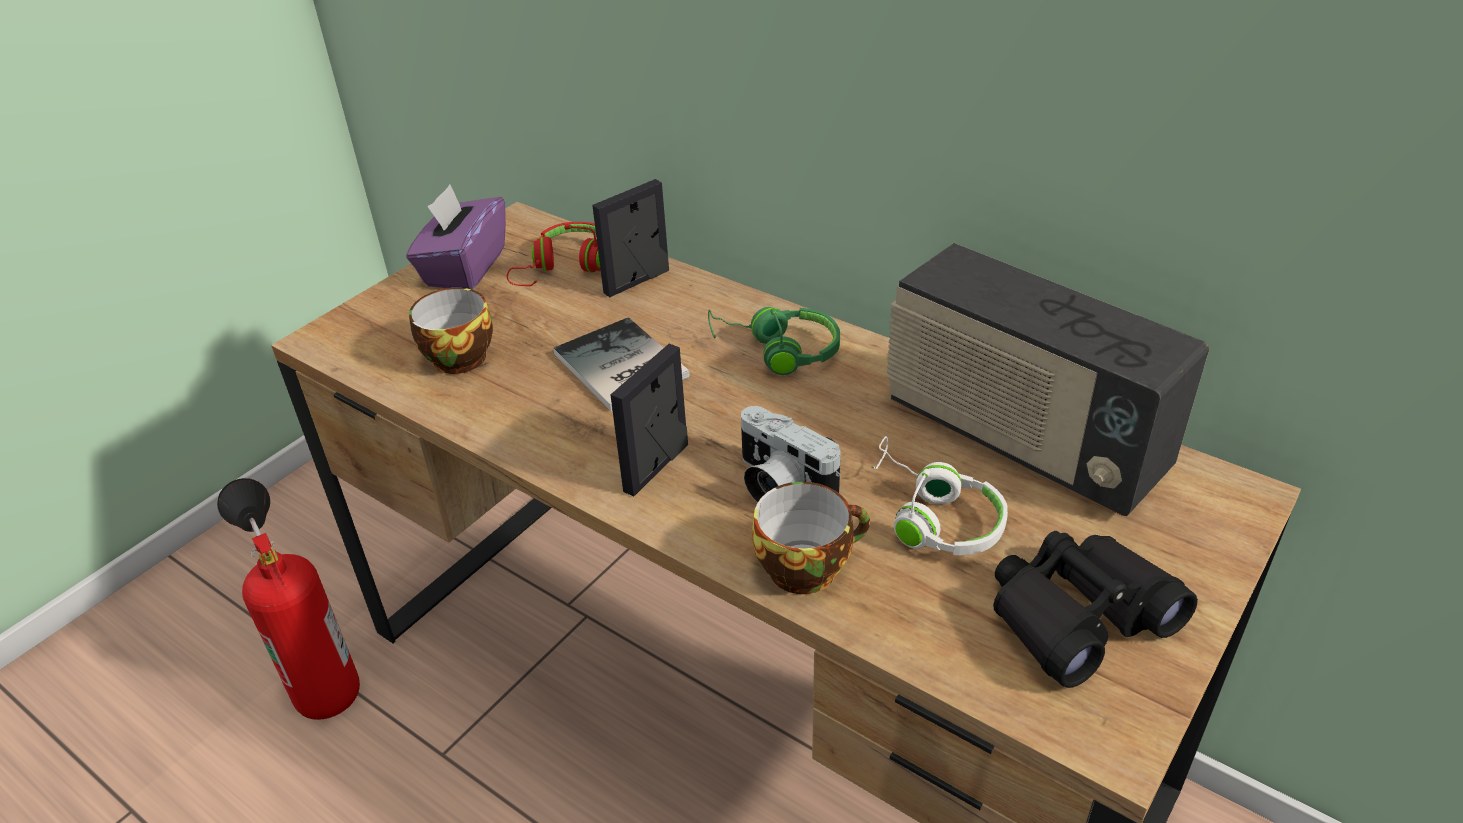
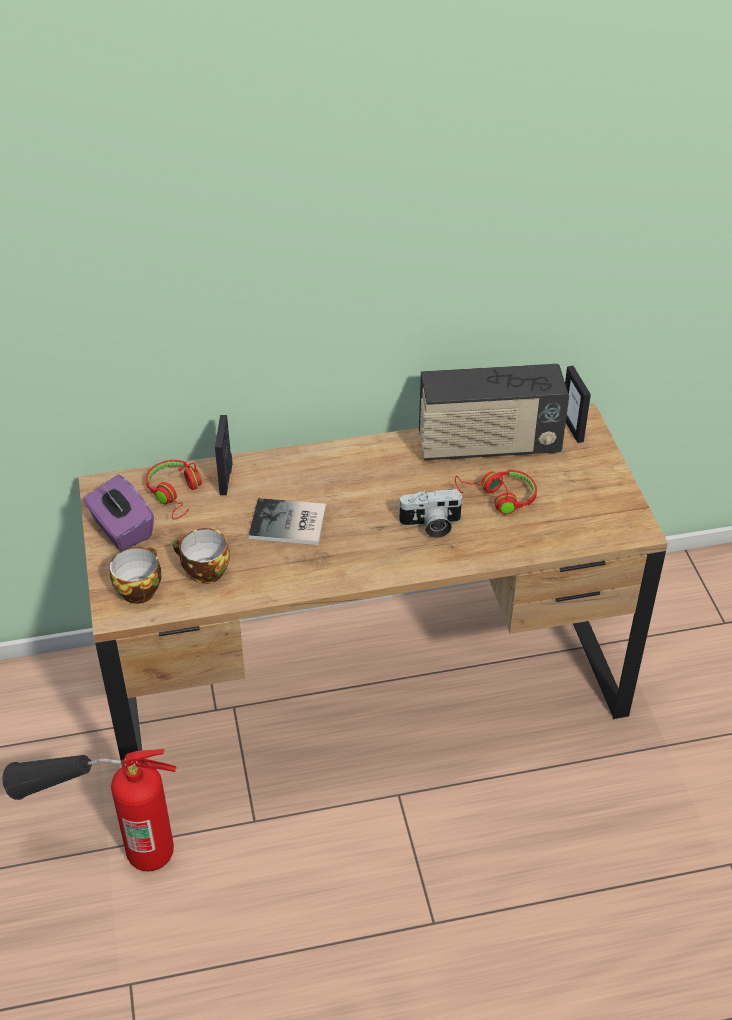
camera: 50 degrees left, 5 degrees up
(657, 467) = (375, 553): picture frame -> picture frame (572, 427)
(777, 351) = (344, 470): green headphones -> none
(806, 566) = (483, 547): cup -> cup (139, 588)
(932, 516) = (498, 497): white headphones -> red headphones
(1078, 616) = (585, 499): black binoculars -> none

